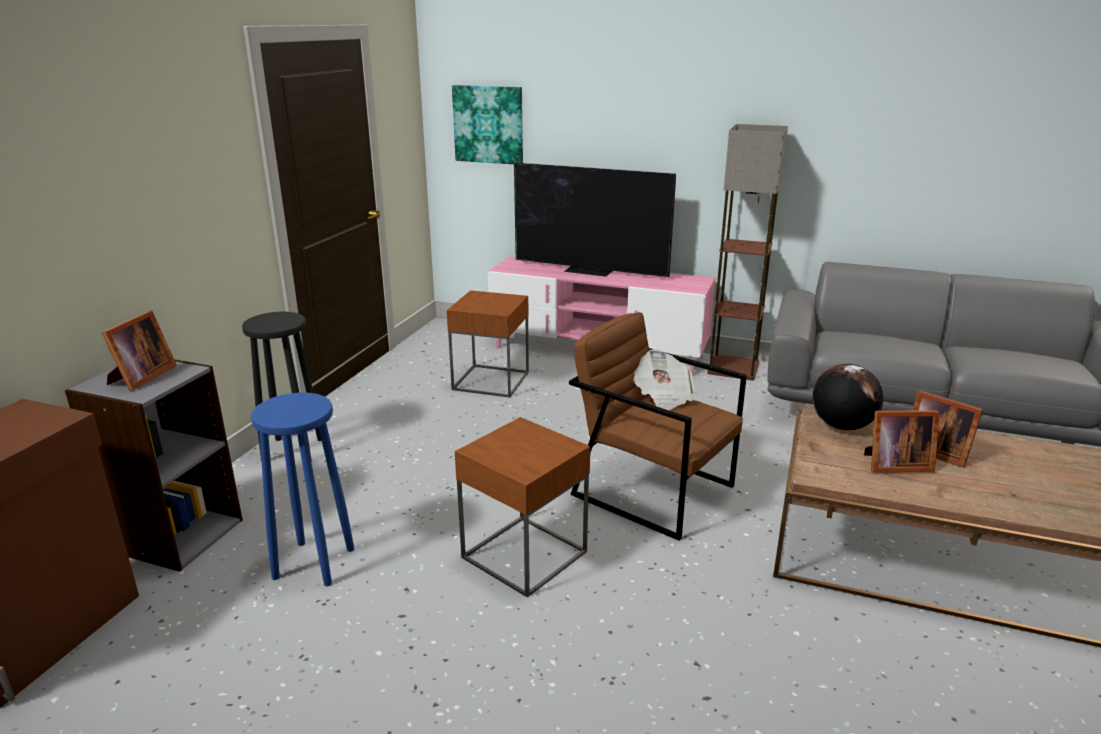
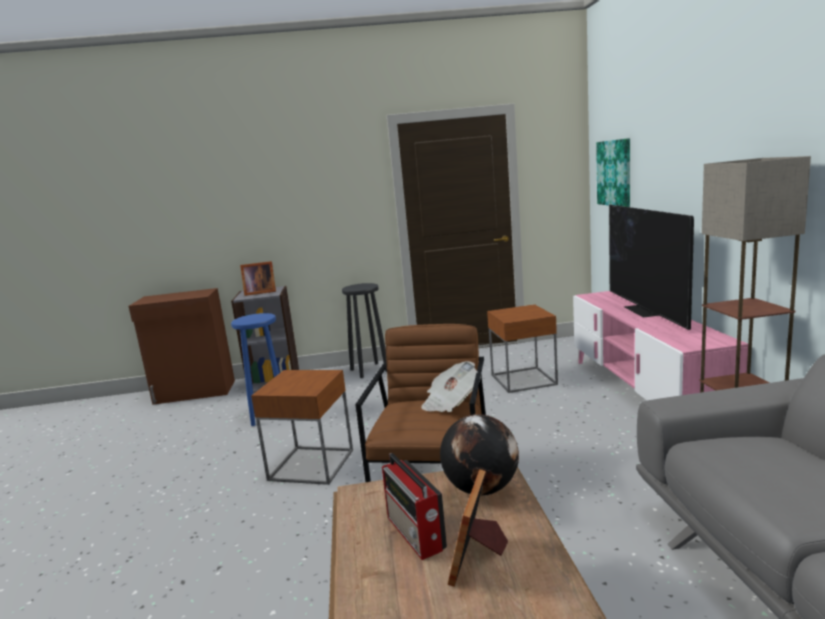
camera: 65 degrees right, 10 degrees down
(894, 465) = (416, 534): picture frame -> radio

